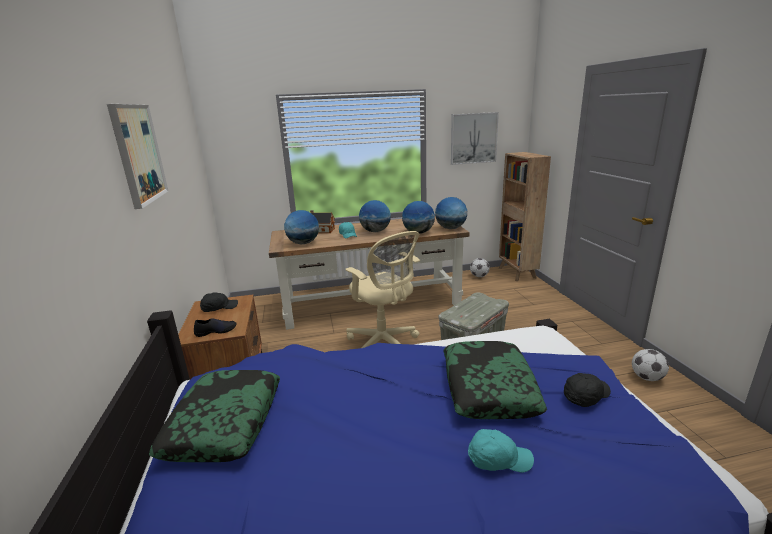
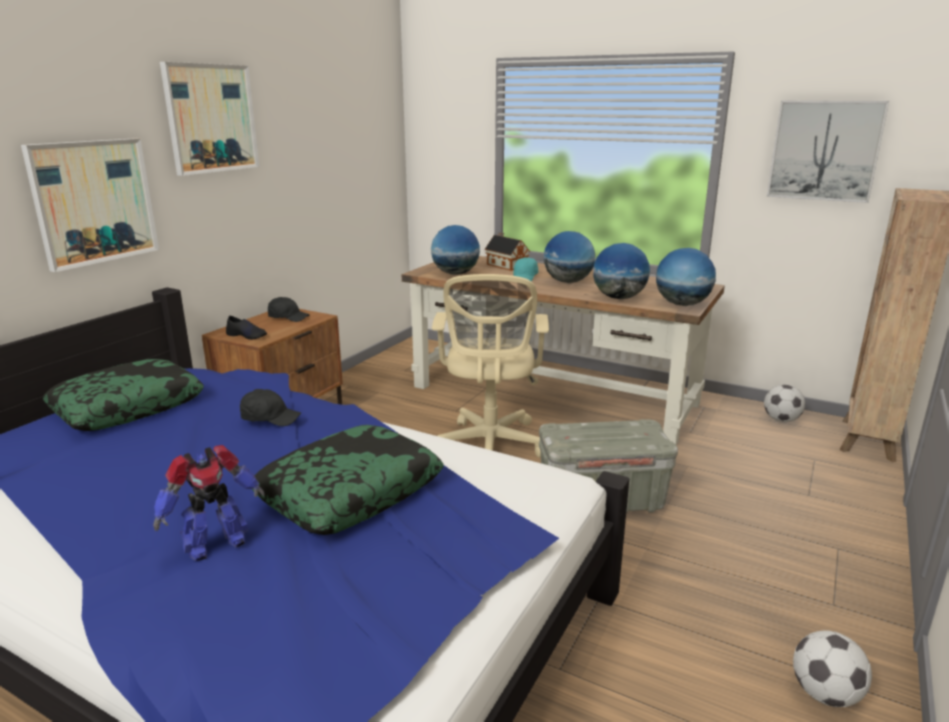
camera: 40 degrees right, 0 degrees up
(102, 248) = (94, 202): none -> picture
(498, 459) = (214, 544): turquoise cap -> toy robot
(585, 395) = (422, 556): black cap -> black cap (270, 418)

